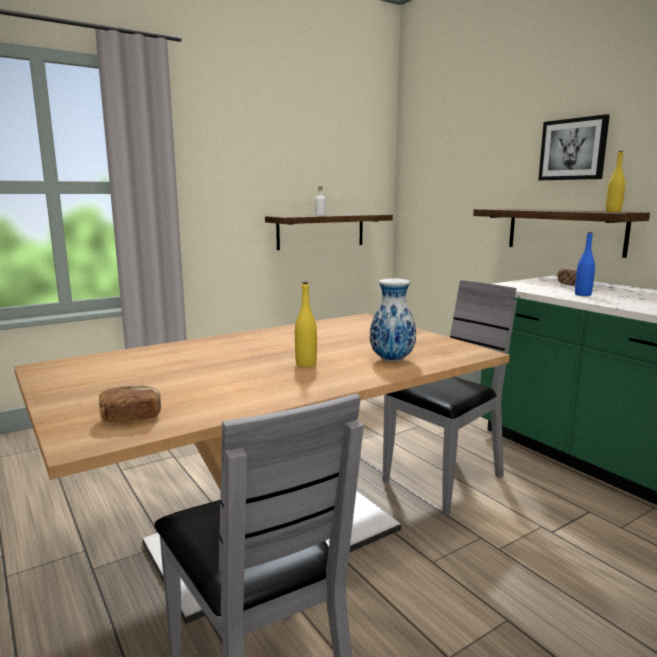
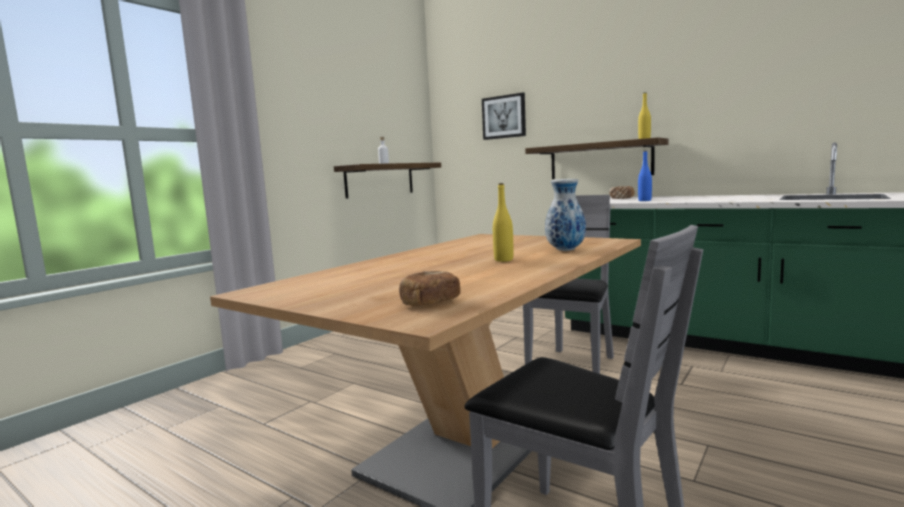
camera: 20 degrees left, 5 degrees down
(573, 149) = (599, 96): picture -> picture (504, 117)

